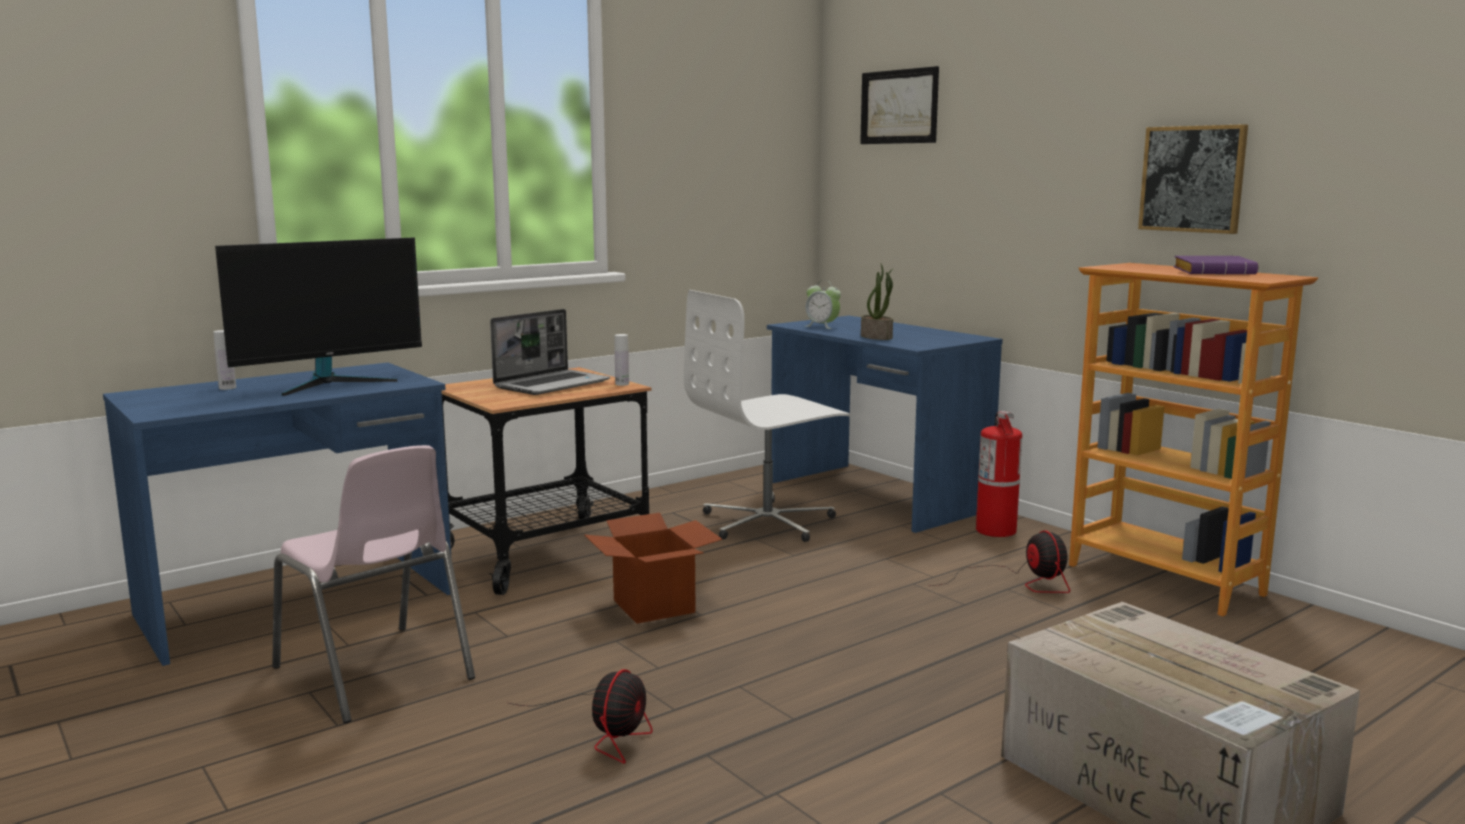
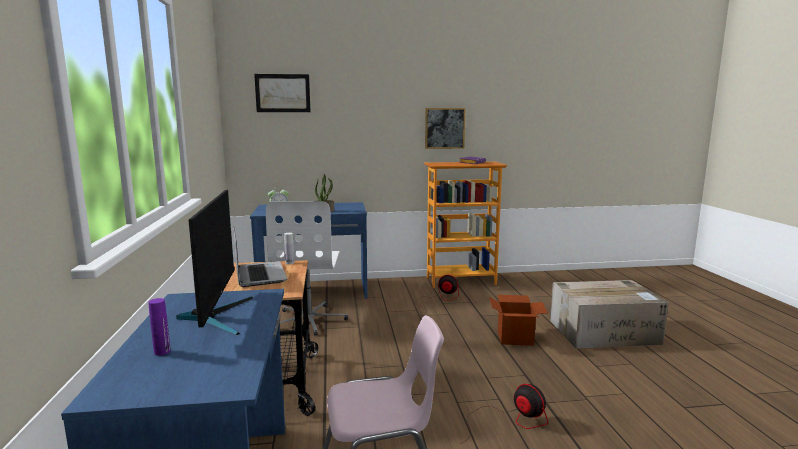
camera: 60 degrees left, 0 degrees up
(227, 388) = (162, 352): white bottle -> purple bottle
(653, 606) = (379, 374): cardboard box -> cardboard box (515, 338)
(996, 531) = (385, 286): fire extinguisher -> none

